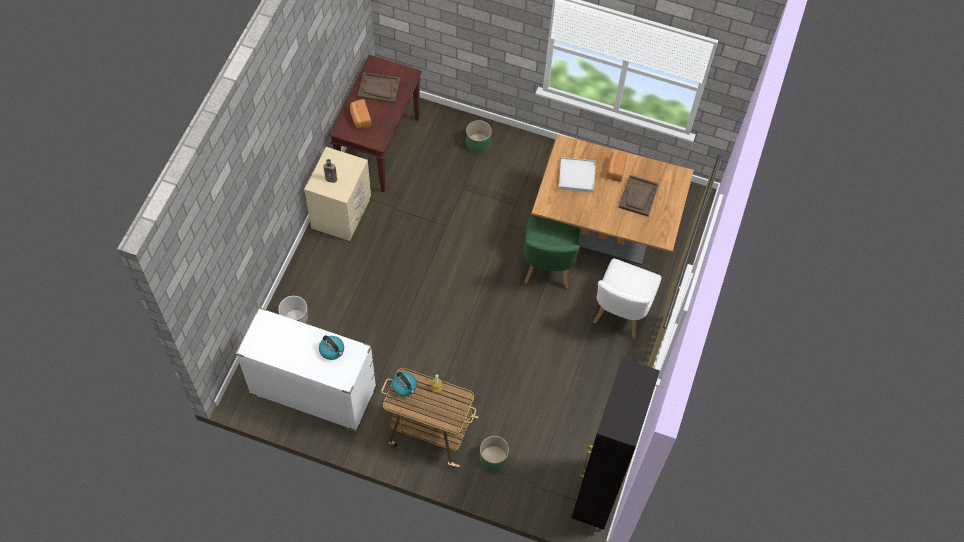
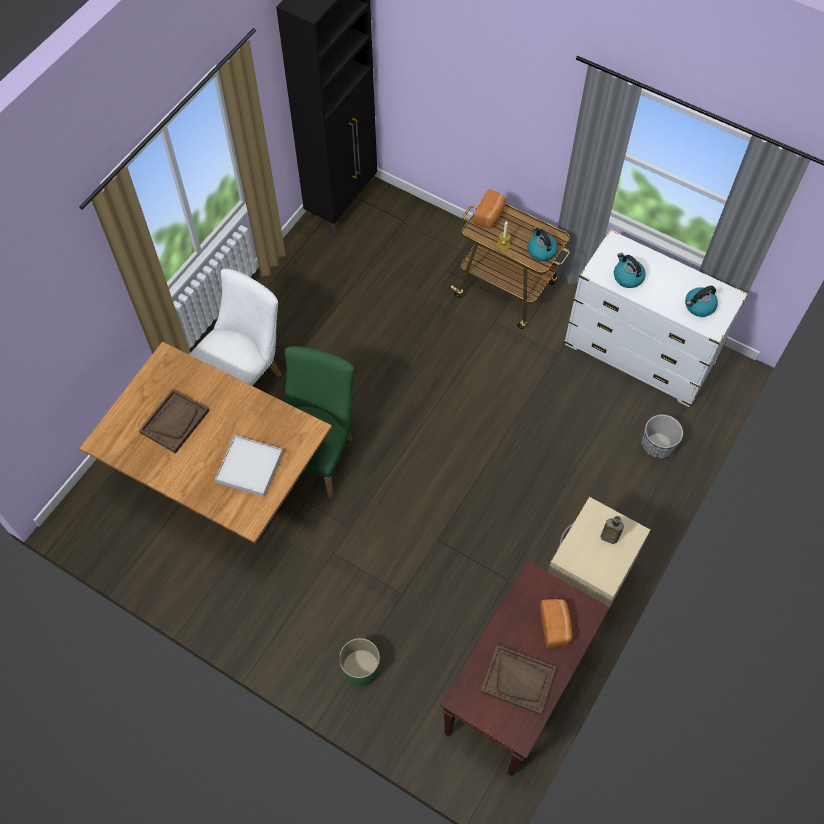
camera: 165 degrees left, 0 degrees up
(274, 335) = (699, 306): none -> kettle
(493, 458) = (442, 252): green planter -> none
(615, 170) = (191, 467): bread -> bread (490, 216)

